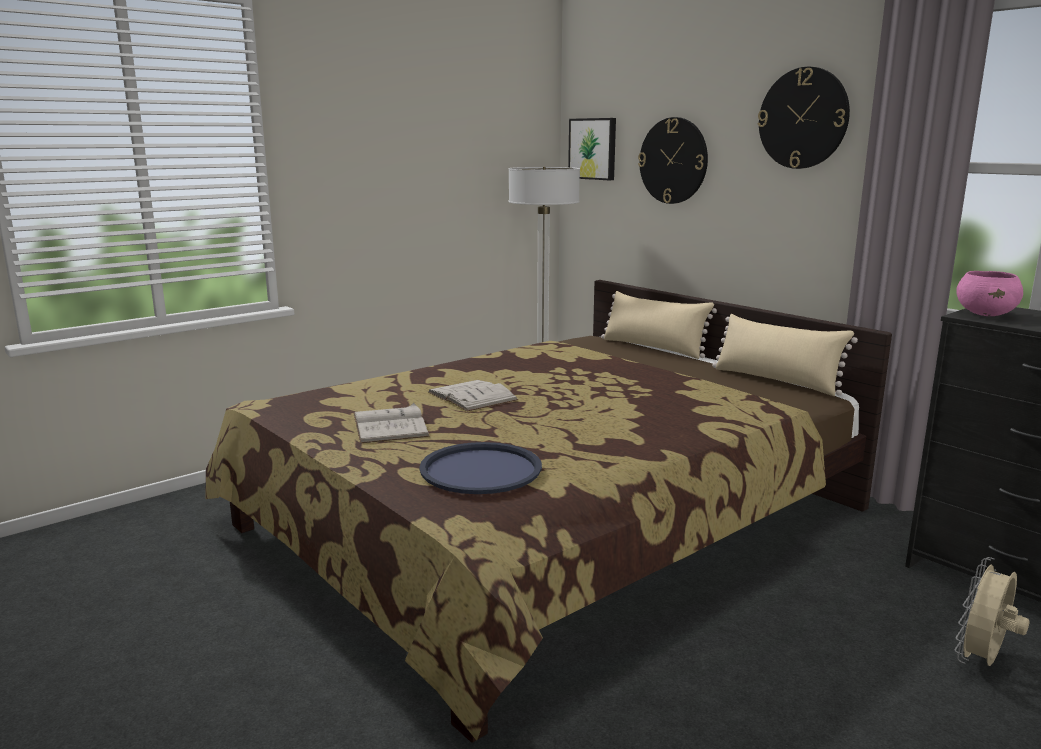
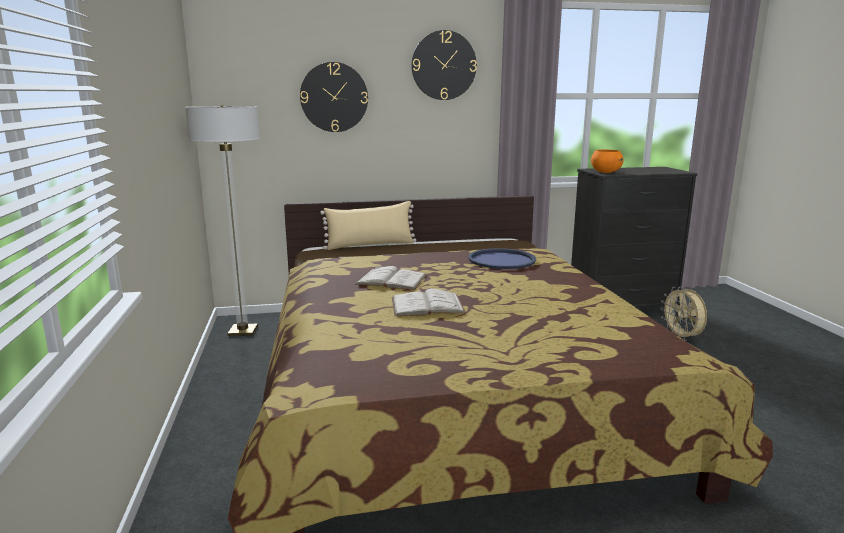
camera: 60 degrees left, 0 degrees up
(390, 425) = (467, 343): white book -> white book (391, 280)
(480, 470) = (599, 333): blue tray -> blue tray (501, 260)
(593, 149) = (239, 88): picture -> none
(776, 380) = (481, 241): beige pillow -> none
(986, 314) = (605, 172): pink bowl -> orange bowl

